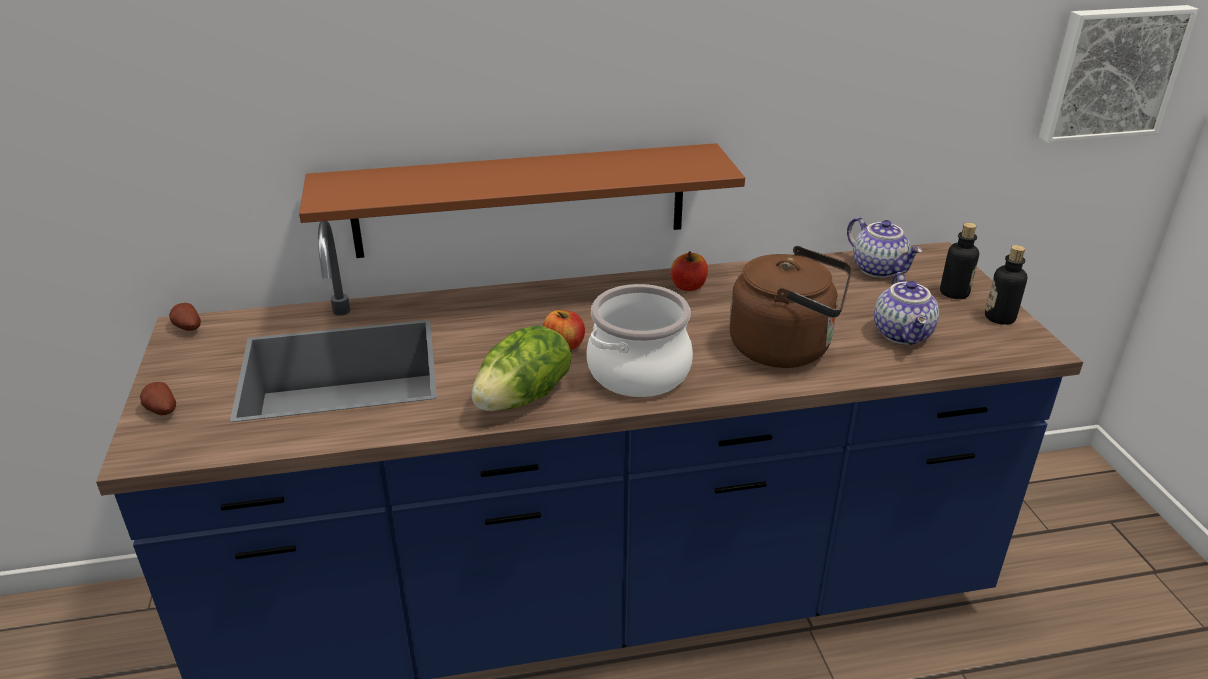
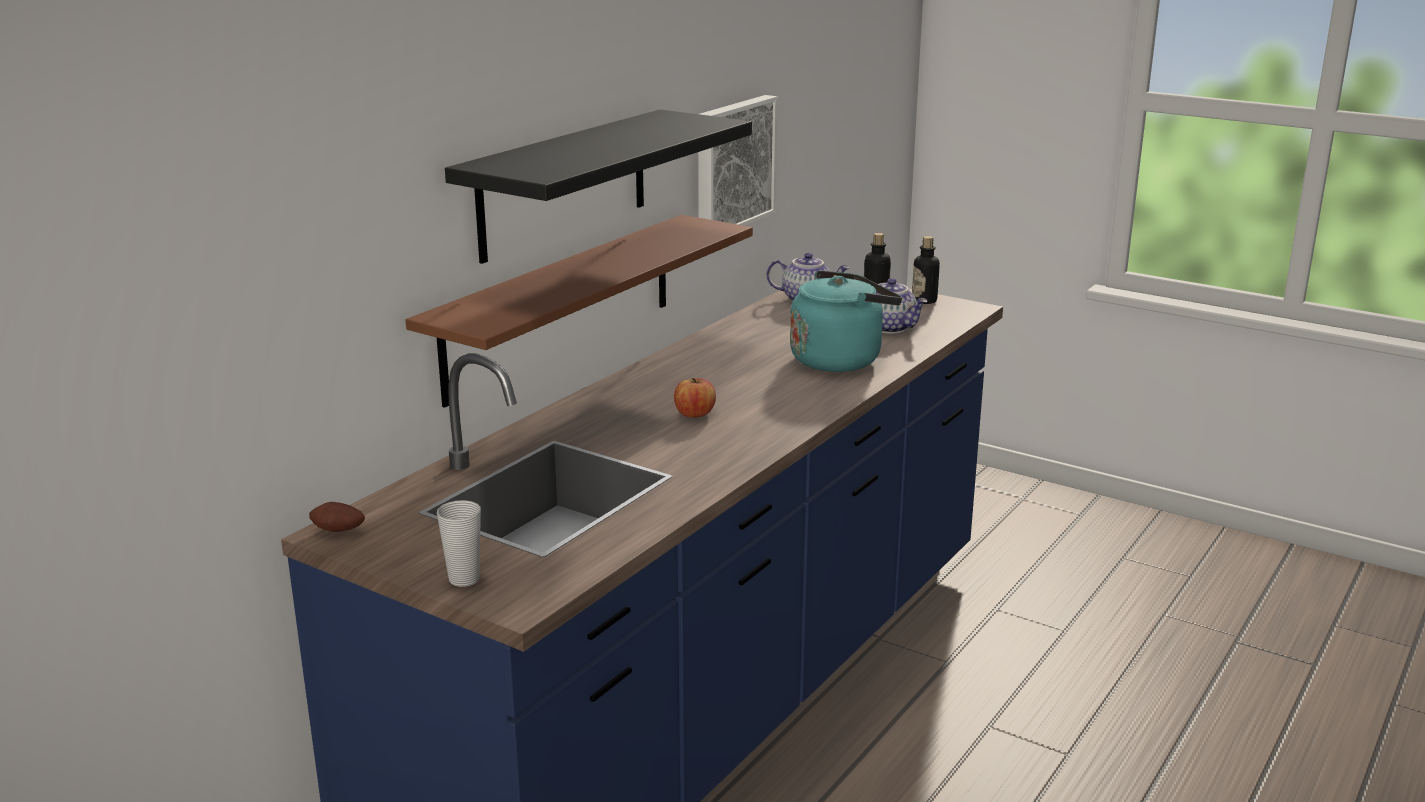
camera: 45 degrees left, 10 degrees down
(161, 411) = (464, 579): potato -> cup
(525, 397) = (734, 449): lettuce -> none
(527, 85) = (564, 184): none -> black shelf
(638, 371) = (776, 406): cooking pot -> none
(688, 286) = (704, 351): apple -> none
(786, 348) = (840, 359): brown kettle -> turquoise kettle
(1111, 73) = (872, 107): picture -> picture (732, 165)

